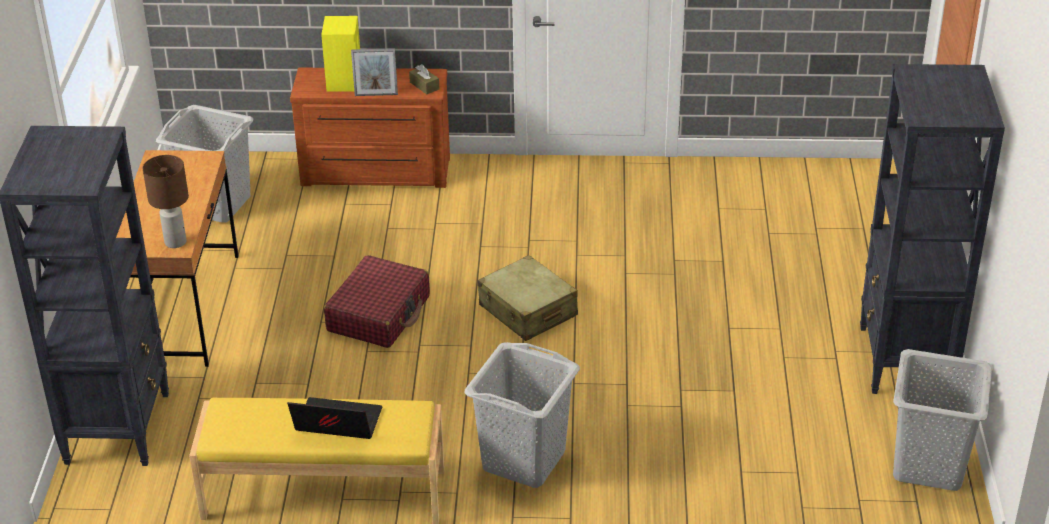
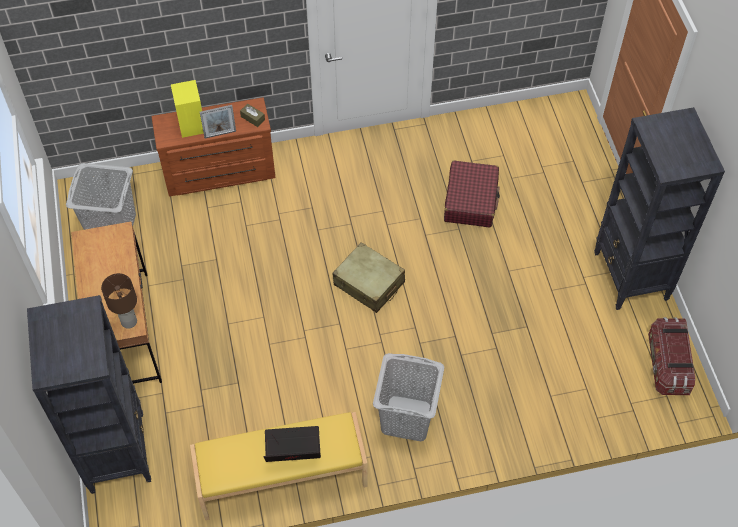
camera: 15 degrees left, 20 degrees up
(379, 314) = (266, 308): red suitcase -> red suitcase (471, 200)
(929, 465) = (667, 364): grey laundry basket -> storage box

